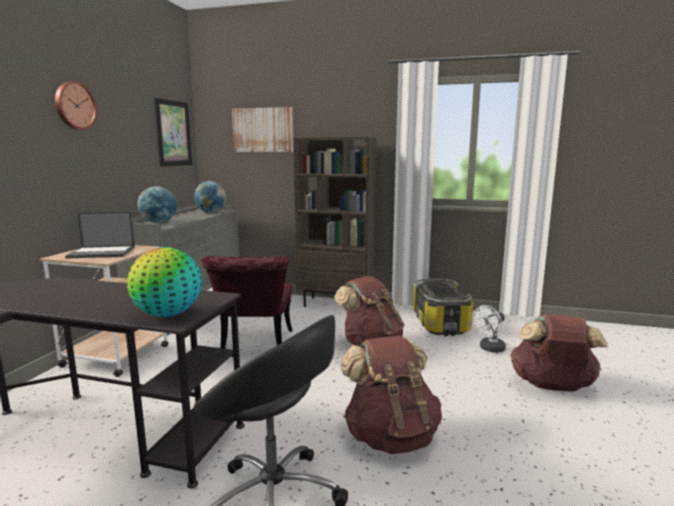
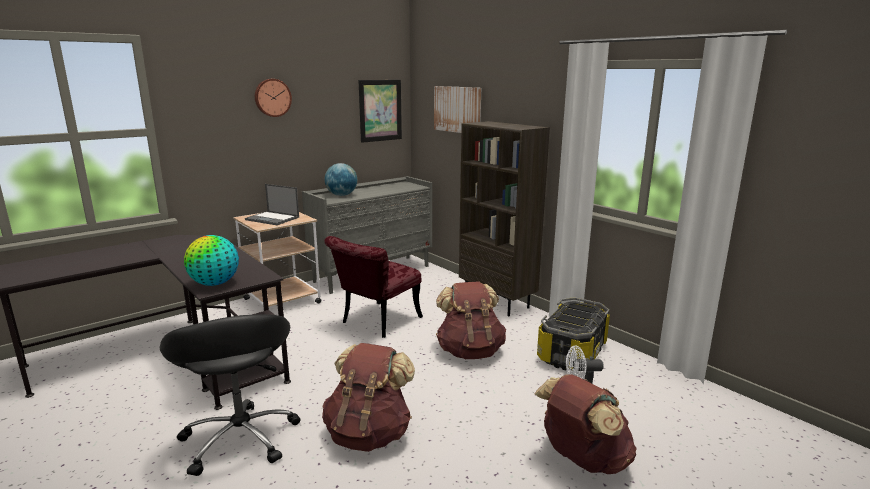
camera: 35 degrees right, 5 degrees up
(211, 212) = (405, 187): globe -> none

